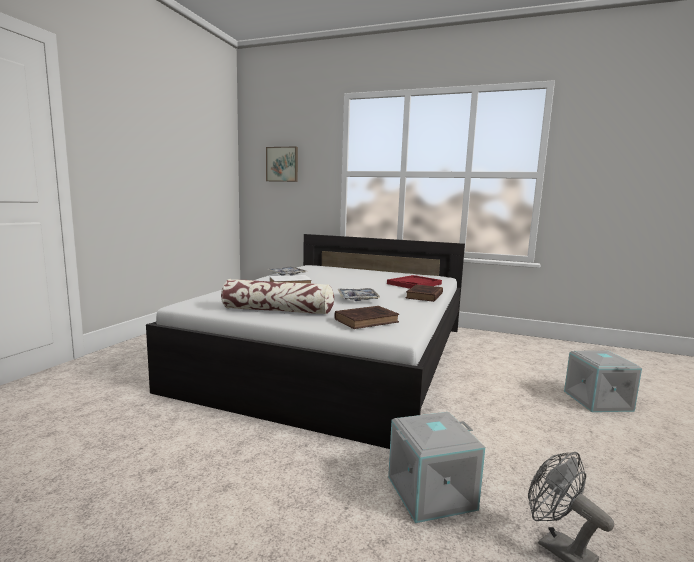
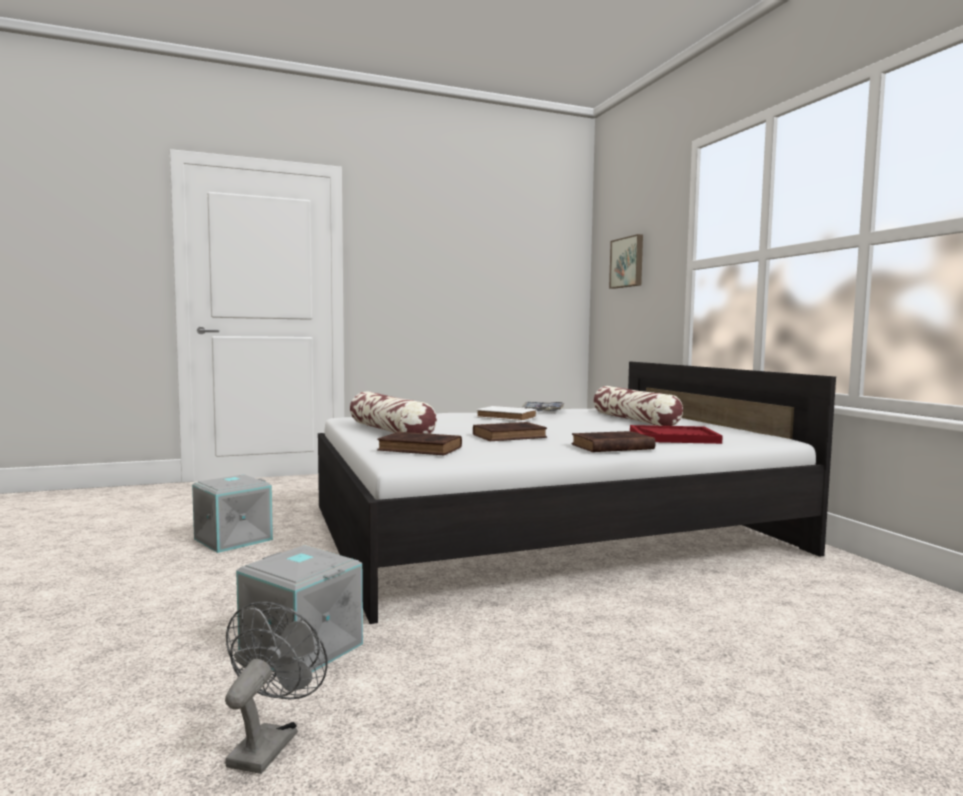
camera: 50 degrees right, 5 degrees down
(354, 274) = (635, 420): none -> pillow
(357, 299) = (511, 436): tray -> brown book
(596, 400) = (815, 720): grey storage box -> grey storage box (233, 539)

